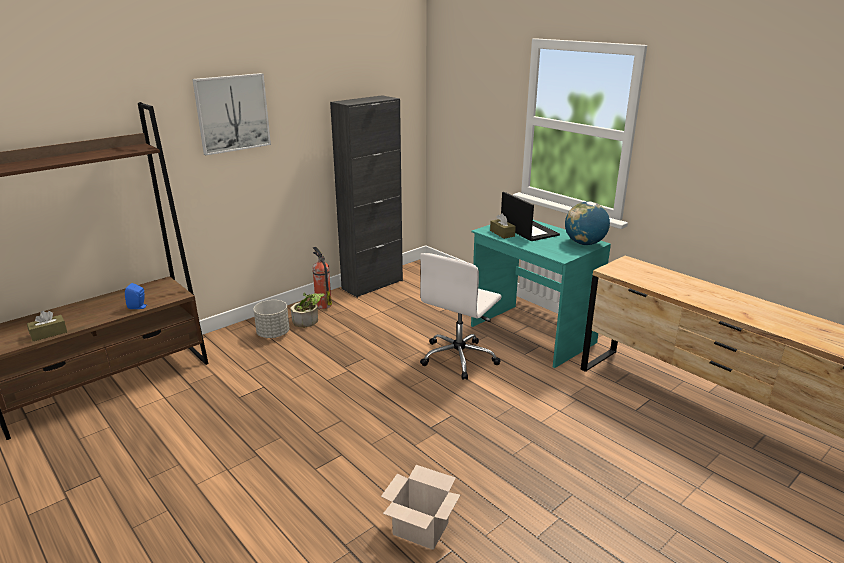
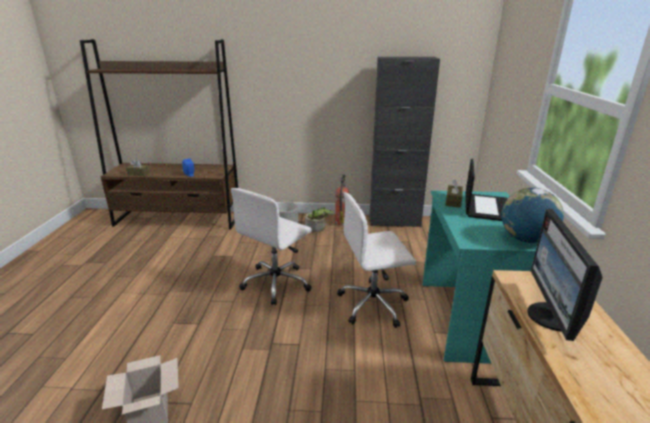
camera: 45 degrees right, 0 degrees up
(232, 113) = (291, 56): picture -> none
(355, 385) = (277, 283): none -> white office chair
(655, 281) = (552, 317): none -> monitor

